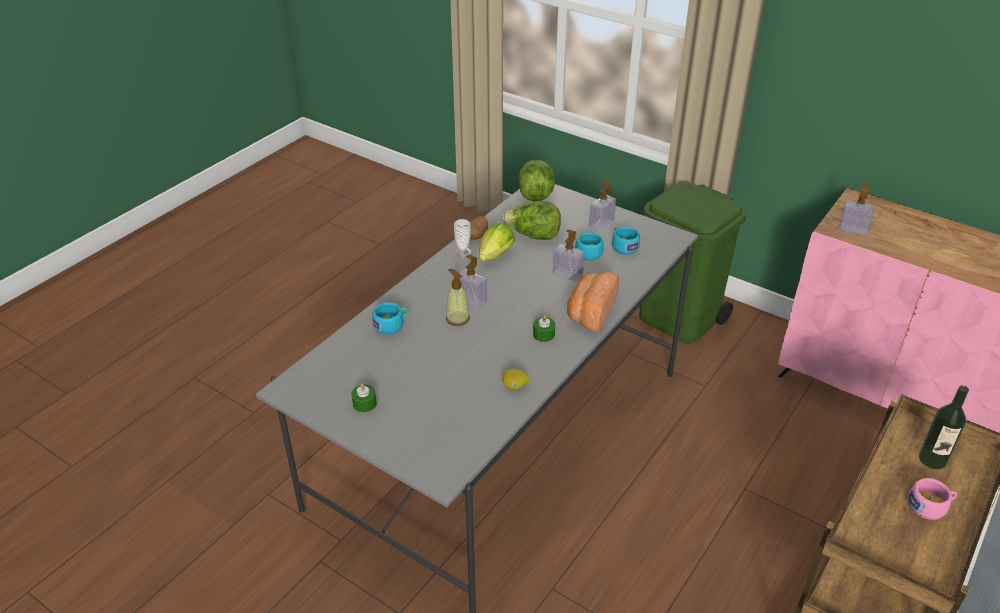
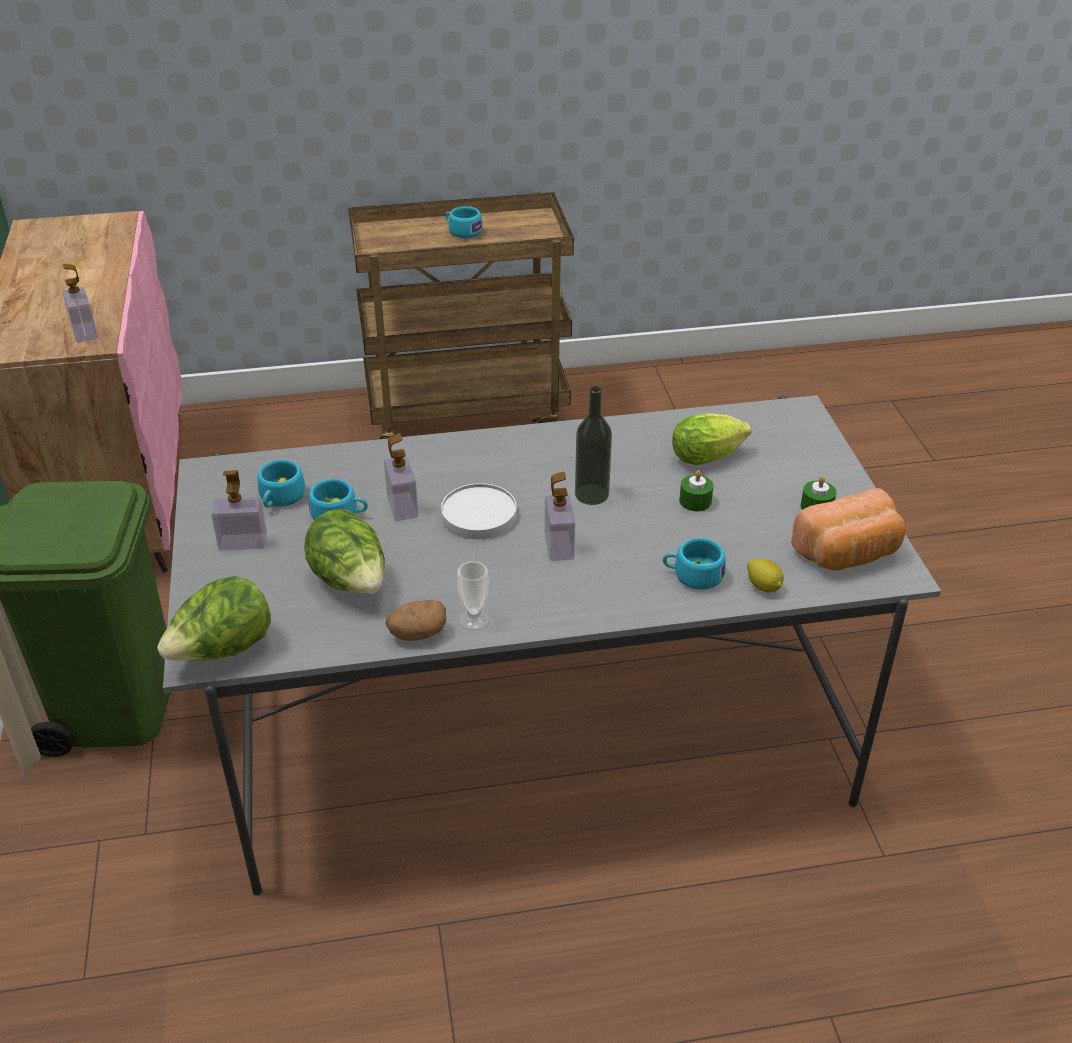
camera: 135 degrees left, 0 degrees up
(457, 318) = (605, 535): soap dispenser -> none
(494, 257) = (446, 585): lettuce -> lettuce (710, 456)
(514, 386) = (640, 437): lemon -> lemon (763, 586)
(529, 291) = (478, 515): none -> white plate
(543, 335) = (538, 463): green candle -> green candle (695, 501)
(590, 312) = (453, 455): bread -> bread (849, 554)
(930, 506) = (462, 231): pink cup -> turquoise cup
(932, 459) = (406, 242): bottle -> bottle (591, 494)

